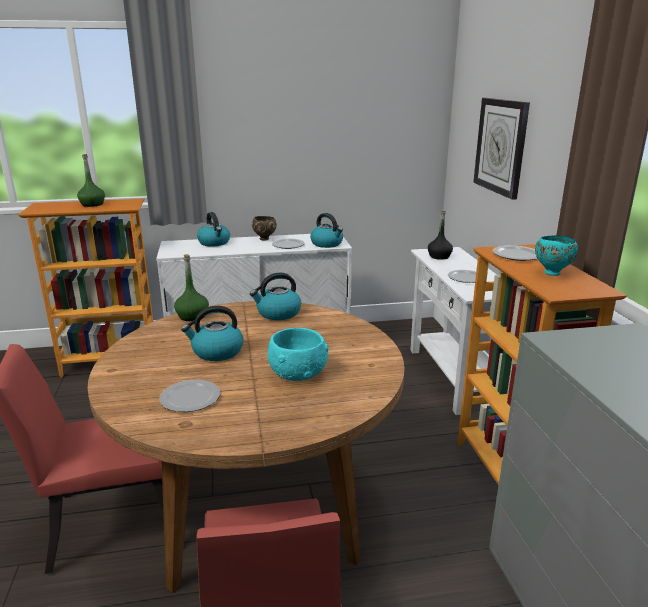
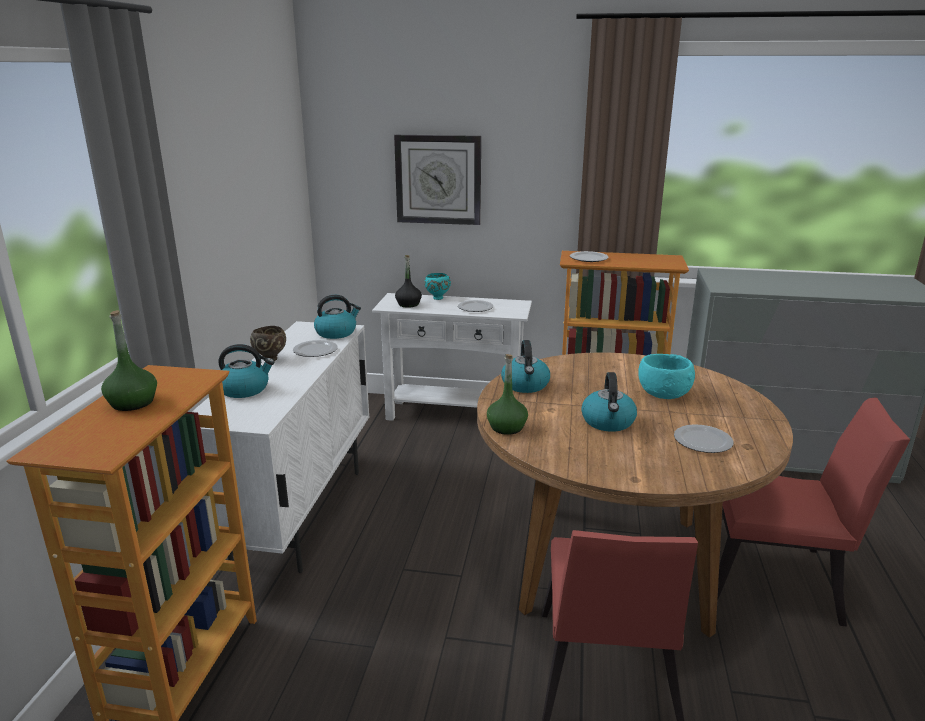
camera: 70 degrees left, 0 degrees up
(552, 273) = (633, 259): turquoise bowl -> turquoise bowl (437, 298)

